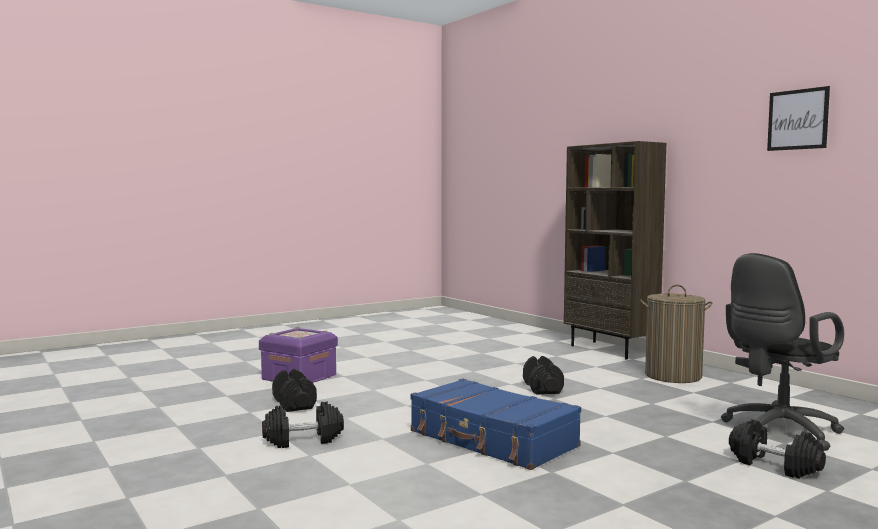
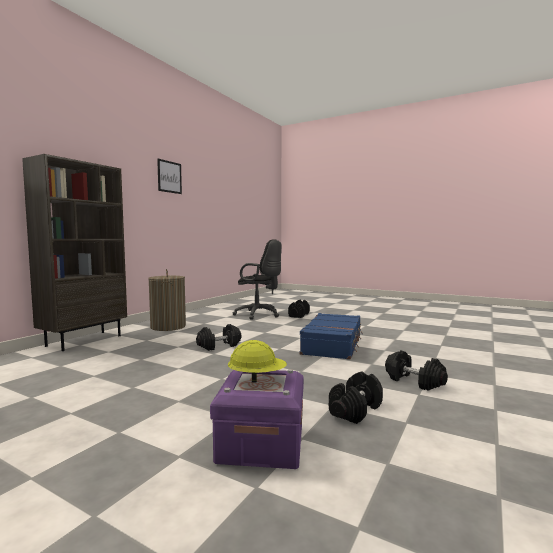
camera: 115 degrees left, 0 degrees up
(302, 333) = (257, 379): none -> yellow hard hat

